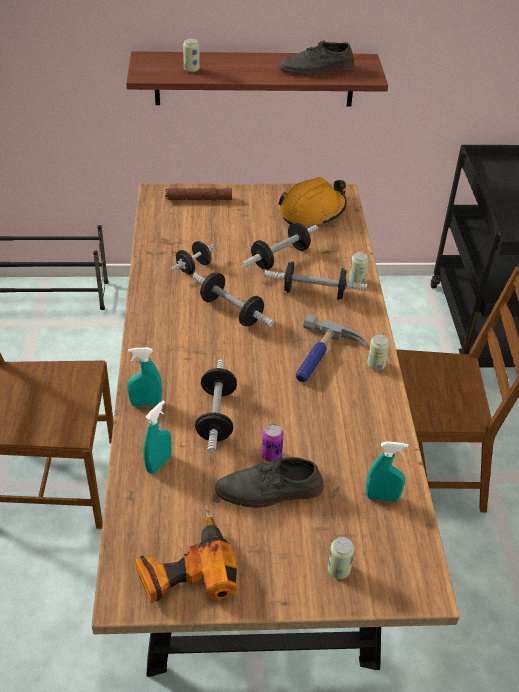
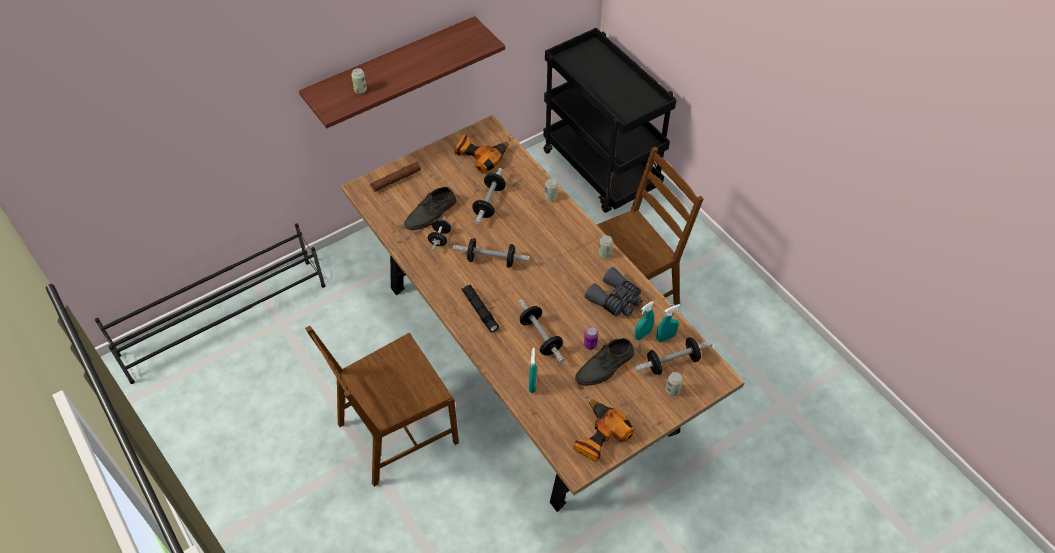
camera: 30 degrees left, 10 degrees up
(146, 403) = (493, 351): turquoise spray bottle -> turquoise spray bottle (642, 334)
(171, 355) = (480, 310): none -> black flashlight
(312, 212) = (481, 154): orange hard hat -> power drill
(314, 292) = (531, 220): dumbbell -> dumbbell (672, 362)
(316, 69) = (446, 51): grey shoe -> grey shoe (431, 213)
(321, 357) = (570, 265): hammer -> none
(349, 420) = (615, 300): none -> grey binoculars

